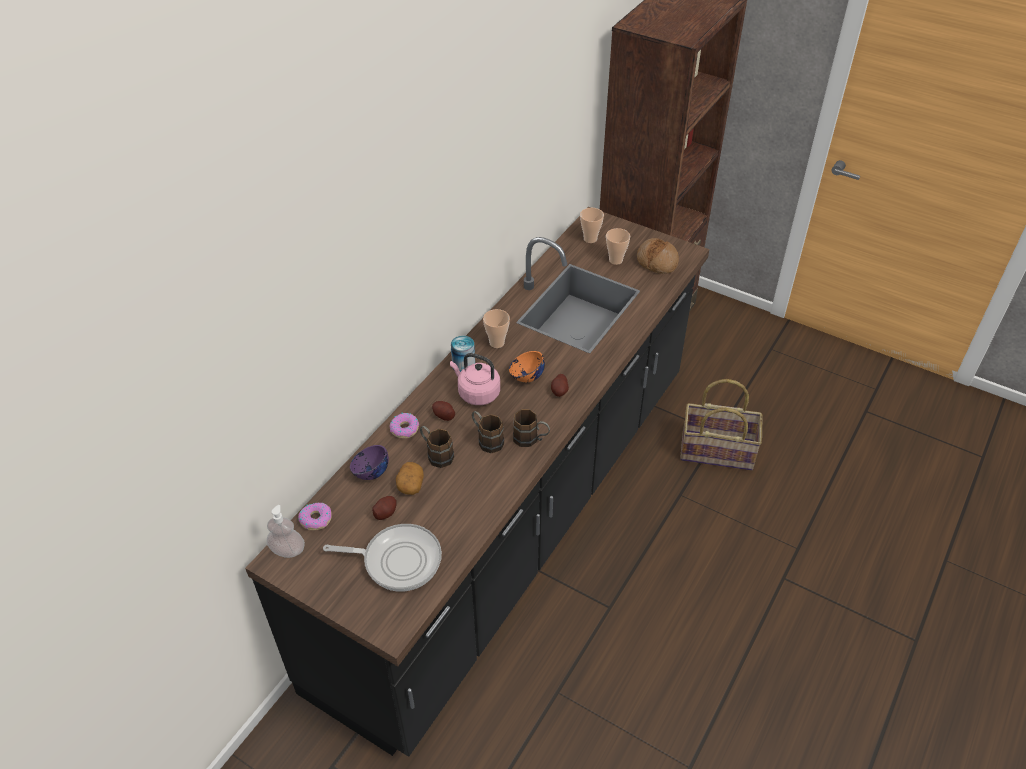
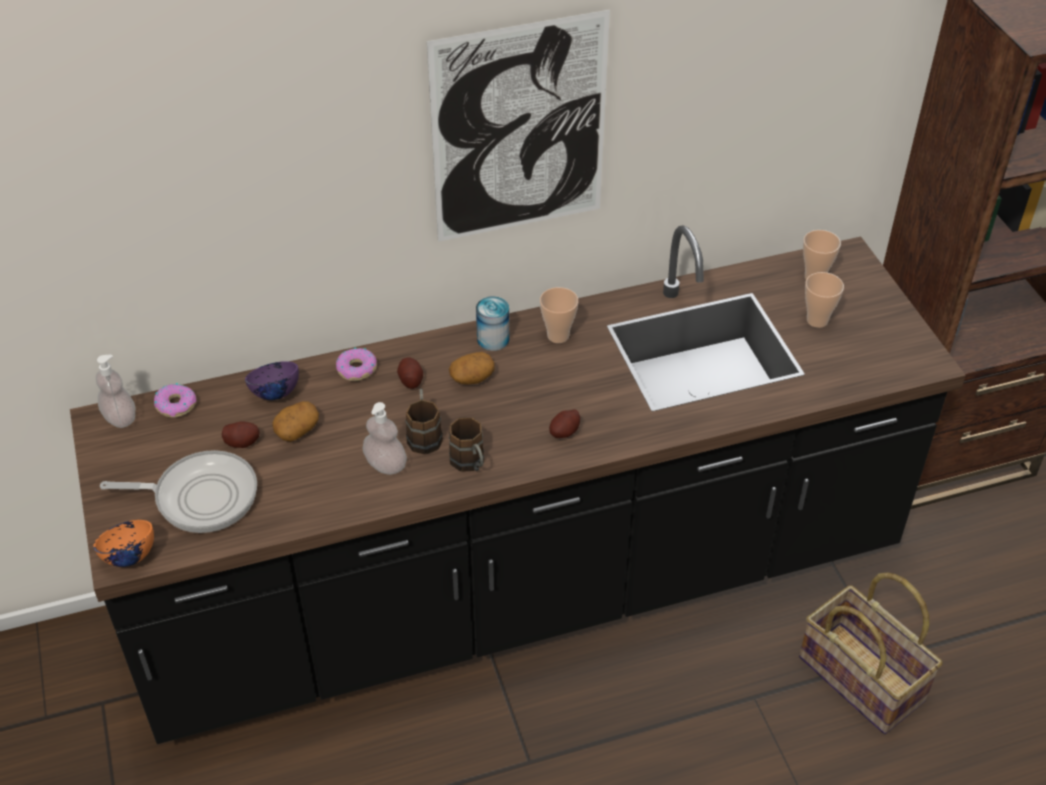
camera: 40 degrees right, 0 degrees up
(397, 560) = (200, 496): frying pan -> frying pan turned 45 degrees counterclockwise
(436, 454) = (356, 416): brown mug -> none
(446, 217) = (519, 130): none -> picture
(477, 393) = (472, 378): pink kettle -> potato
(485, 470) = (385, 465): none -> soap dispenser
(526, 376) = (547, 393): orange bowl -> orange bowl (129, 555)
(657, 261) = (871, 351): bread -> none

